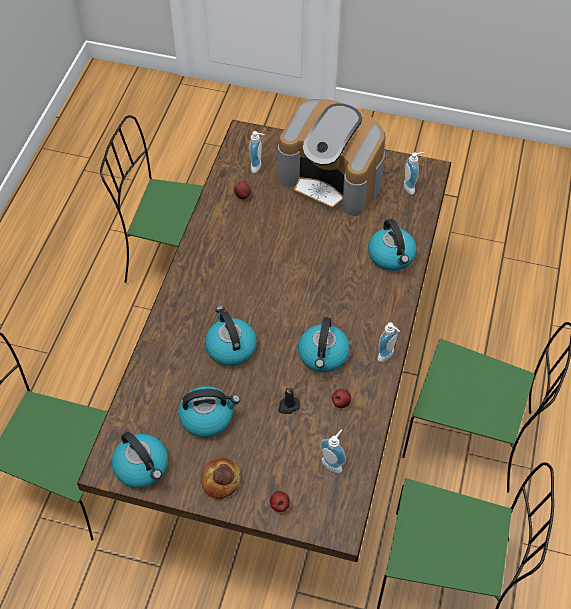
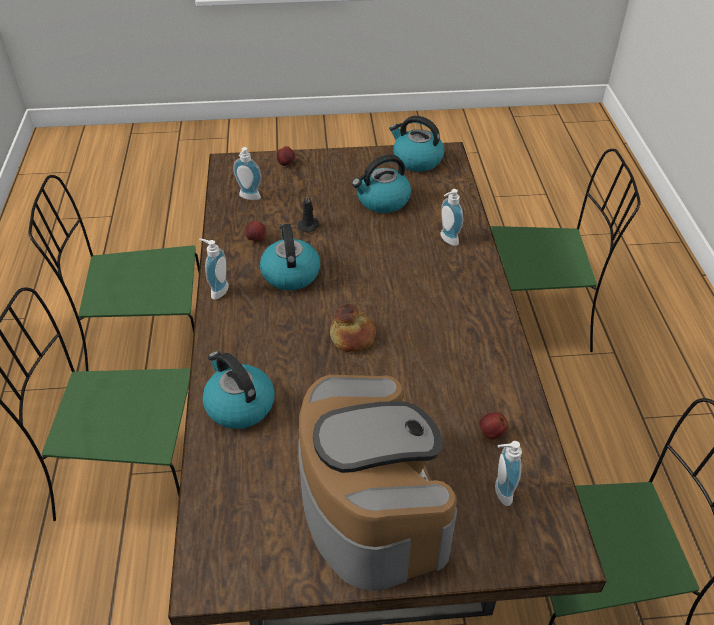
camera: 160 degrees right, 10 degrees down
(220, 480) = (345, 167): bread -> bread (353, 336)
(230, 347) = (394, 256): kettle -> none
(332, 179) = (370, 506): coffee machine -> coffee machine turned 60 degrees clockwise
(411, 187) = (233, 533): soap dispenser -> soap dispenser (447, 240)

